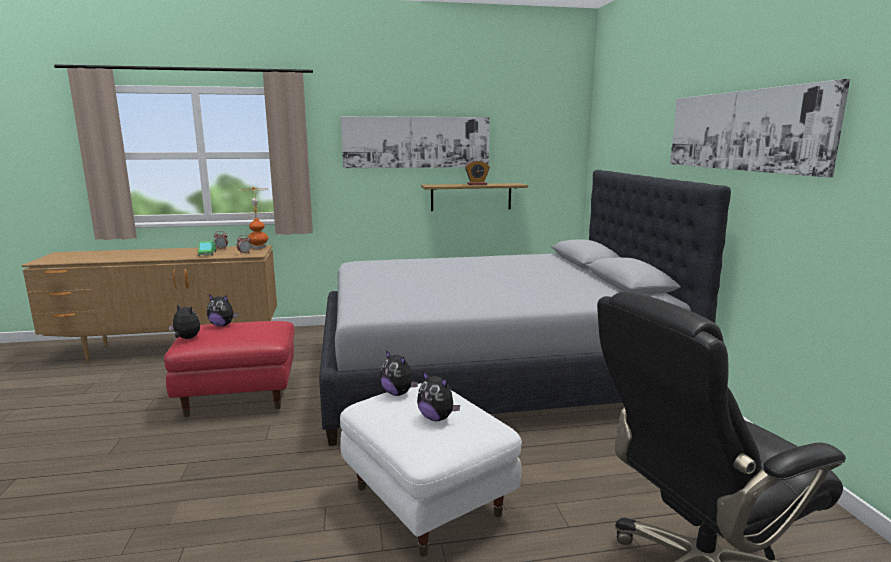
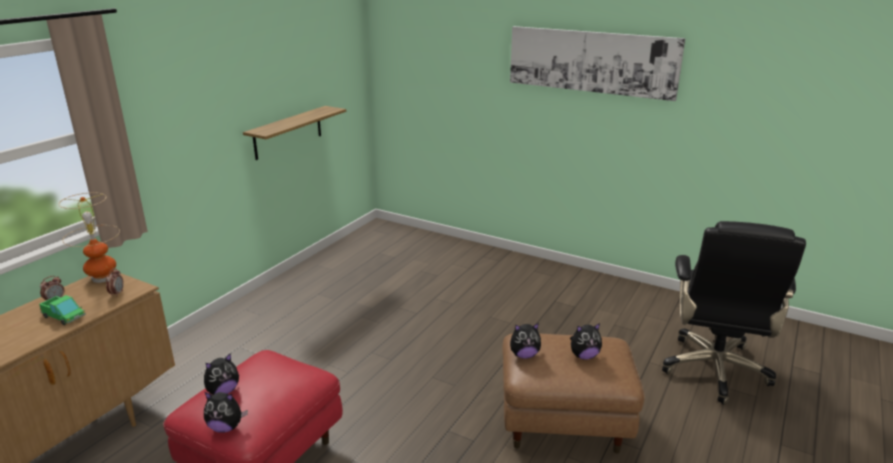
camera: 50 degrees left, 10 degrees up
(186, 338) = (226, 427): plush toy -> plush toy turned 150 degrees counterclockwise
(416, 142) = (232, 82): picture -> none
(428, 503) = (565, 423): white ottoman -> brown ottoman
(477, 184) = (298, 118): alarm clock -> none
(492, 372) = (422, 307): grey bed -> none

